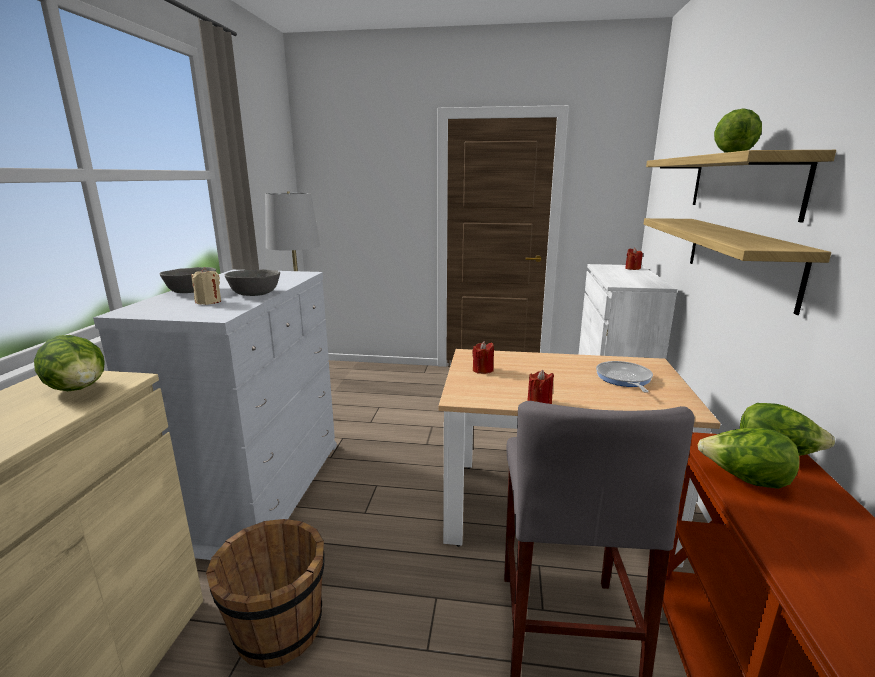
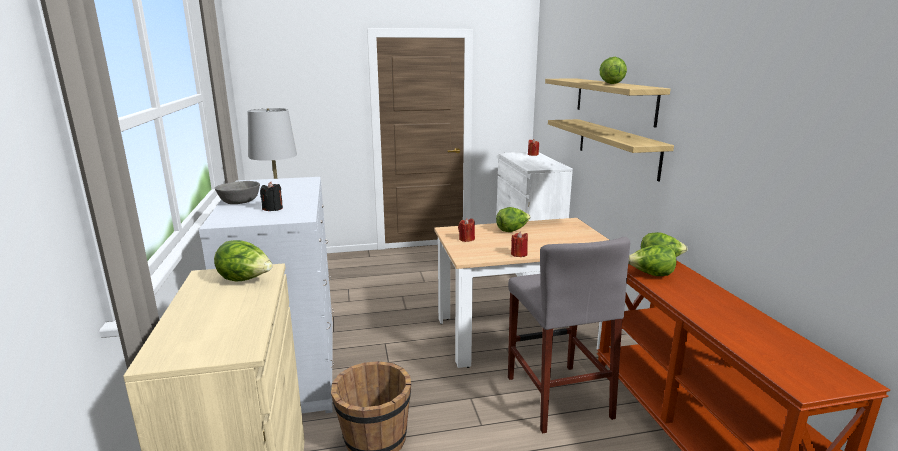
camera: 20 degrees left, 0 degrees up
(208, 302) = (273, 209): beige candle -> black candle
(255, 293) = (298, 199): grey bowl -> none
(555, 365) = (512, 230): none -> lettuce
(624, 379) = (560, 233): frying pan -> none

